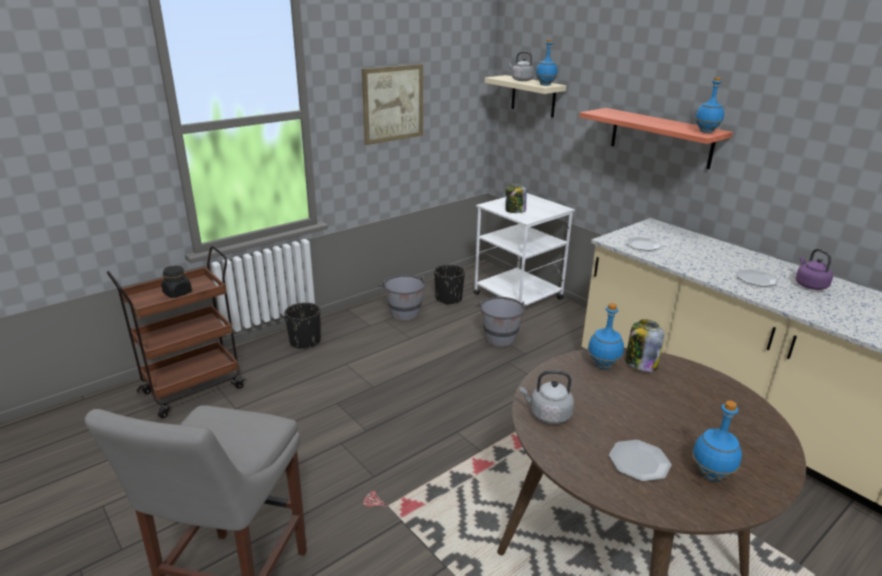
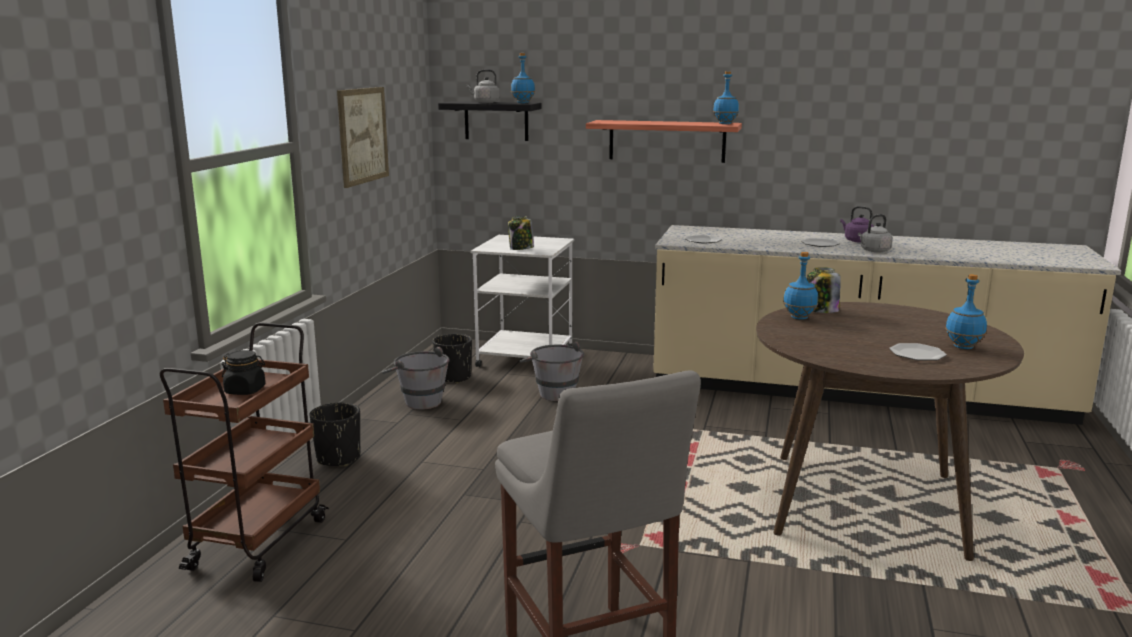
camera: 35 degrees left, 10 degrees down
(533, 96) = (496, 121): beige shelf -> black shelf
(548, 414) = (818, 350): grey kettle -> grey kettle (874, 251)

